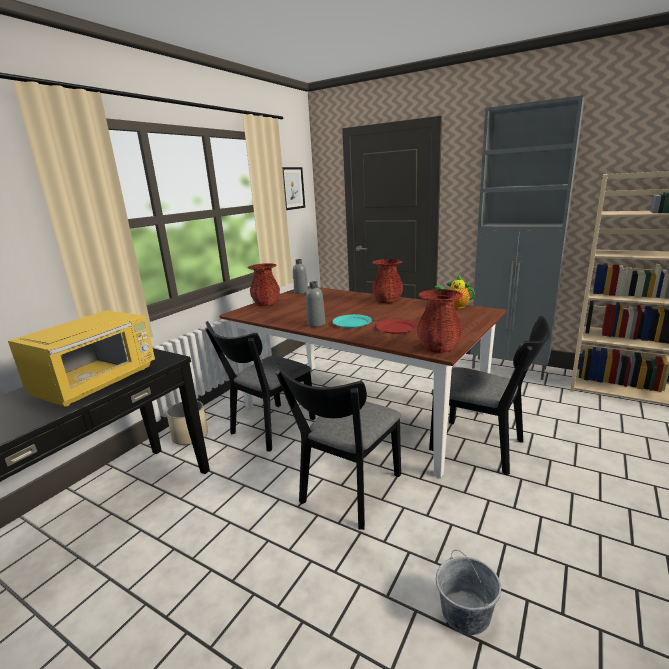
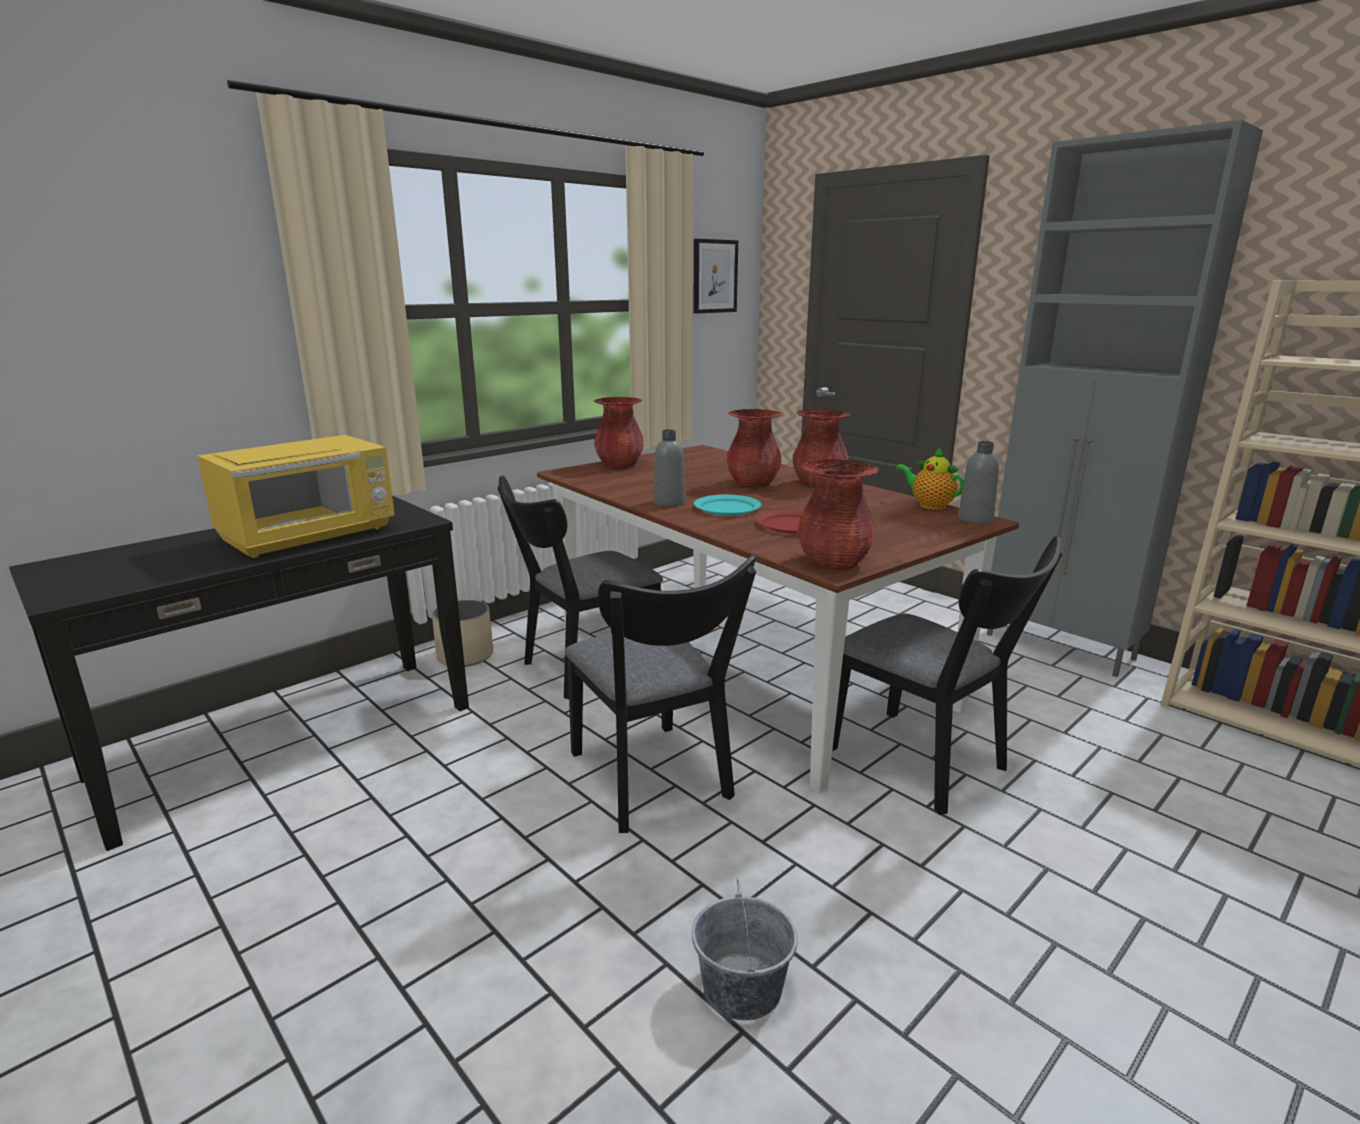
camera: 15 degrees right, 0 degrees up
(301, 292) = (688, 454): grey bottle -> grey bottle (975, 519)
(347, 493) = (654, 782): black chair -> black chair turned 75 degrees counterclockwise
(353, 305) = (753, 483): none -> red vase

